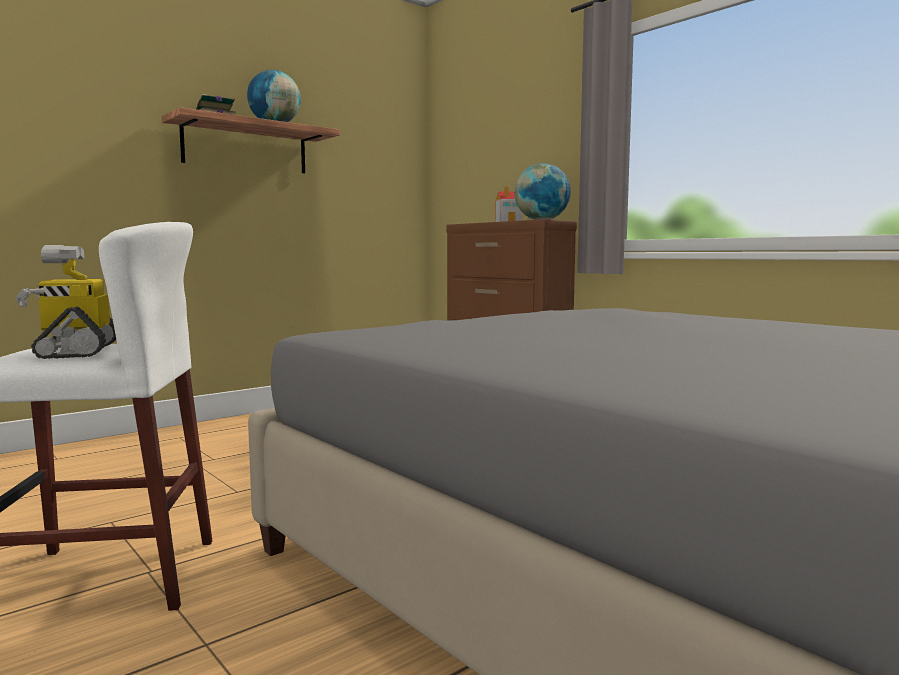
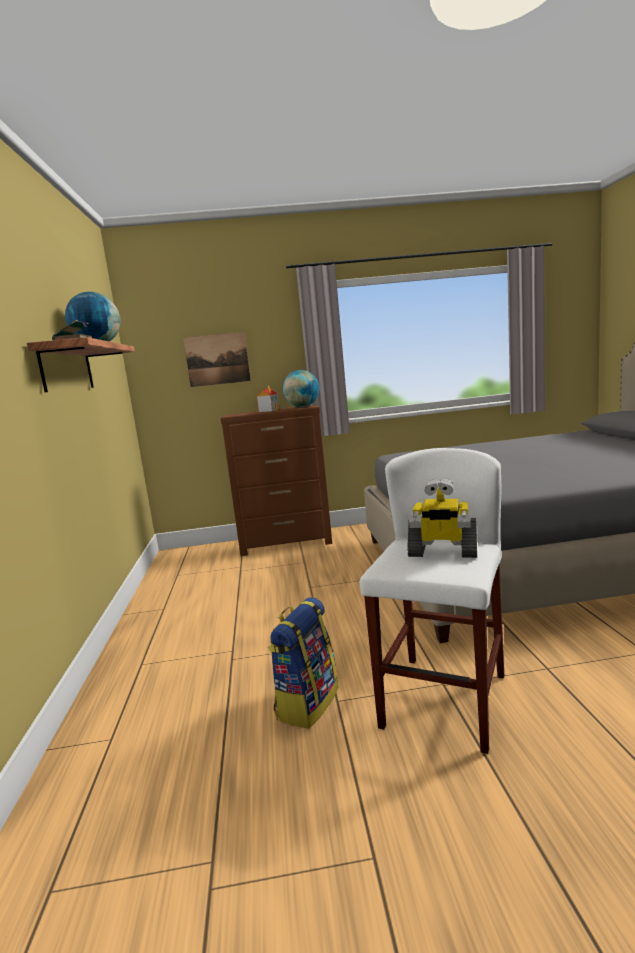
camera: 55 degrees left, 5 degrees up
(107, 509) = (307, 703): none -> backpack
(499, 154) = (217, 359): none -> picture

